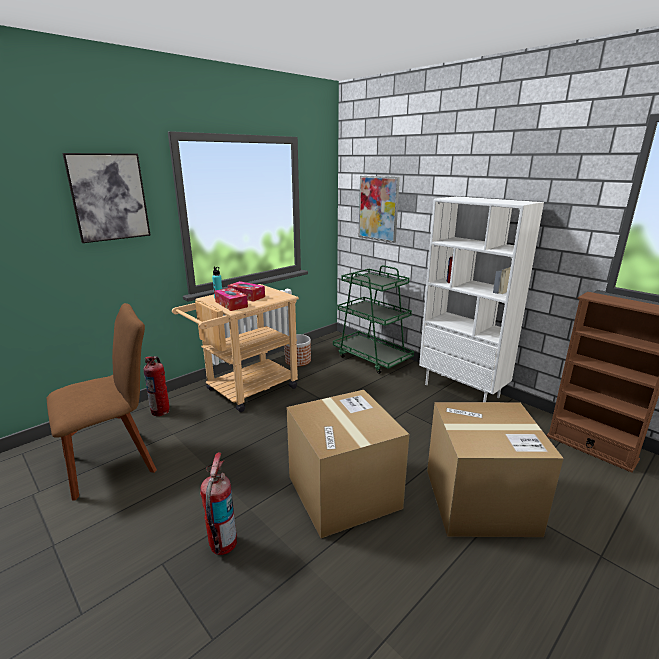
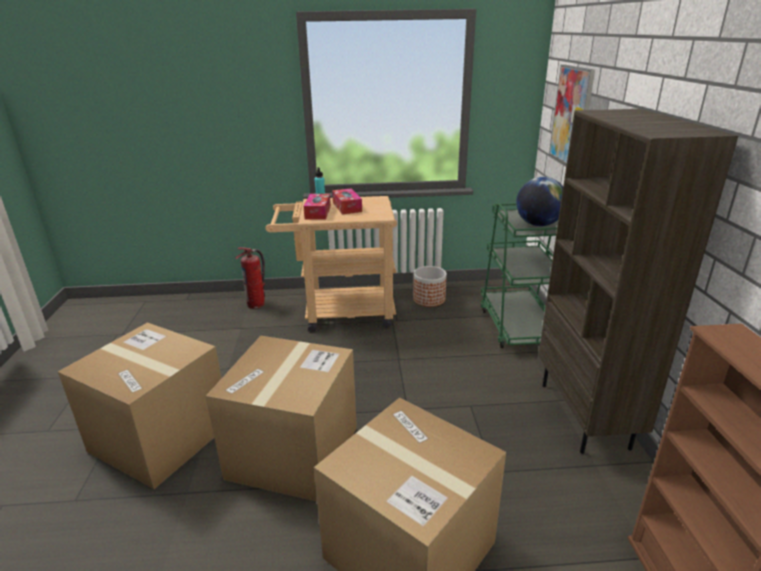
camera: 40 degrees right, 5 degrees up
(109, 197) = (230, 83): picture -> none
(115, 461) = (182, 333): brown chair -> none
(222, 544) = (160, 437): fire extinguisher -> cardboard box
(382, 282) = (538, 224): none -> globe
(462, 390) = (585, 415): white bookcase -> brown bookcase

